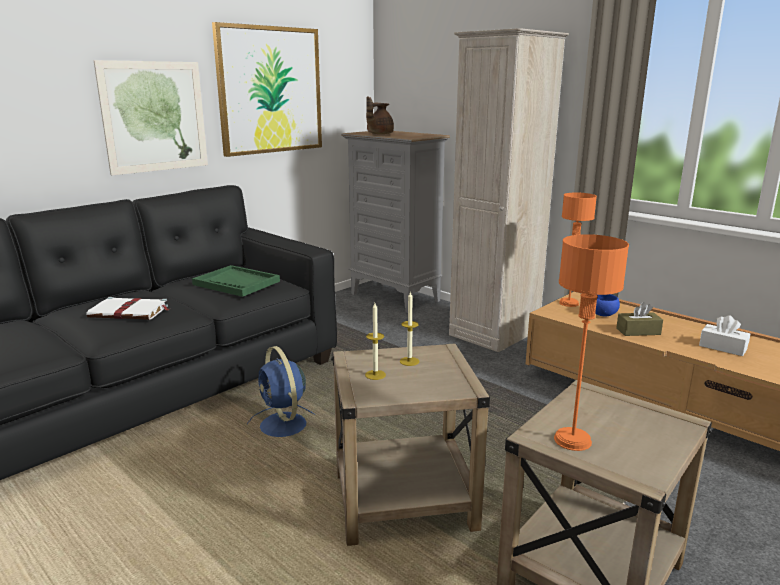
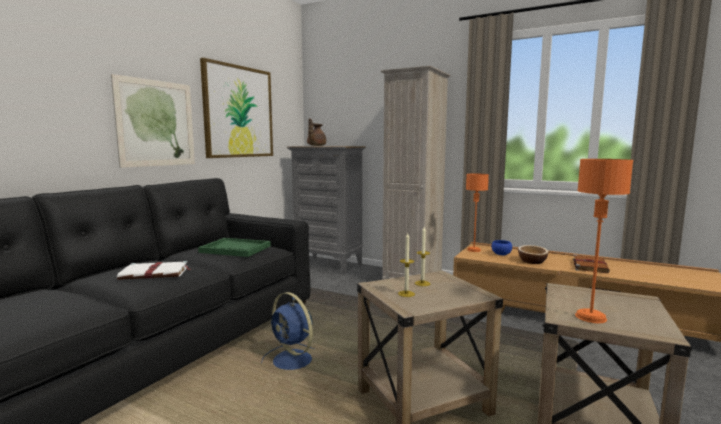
camera: 15 degrees left, 10 degrees down
(638, 331) = (532, 261): brown tissue box -> bowl
(722, 347) = (589, 265): white tissue box -> brown book

